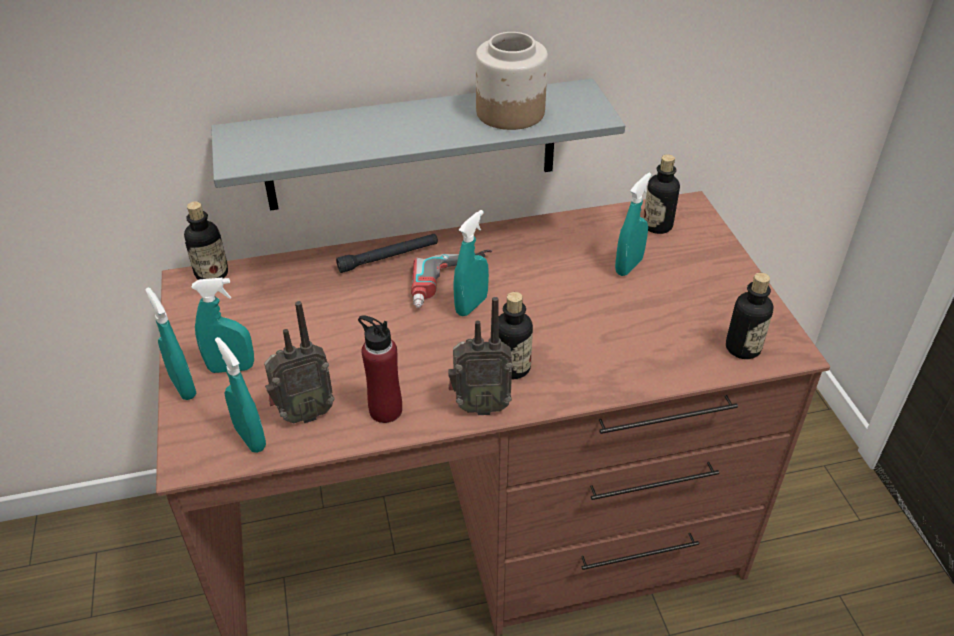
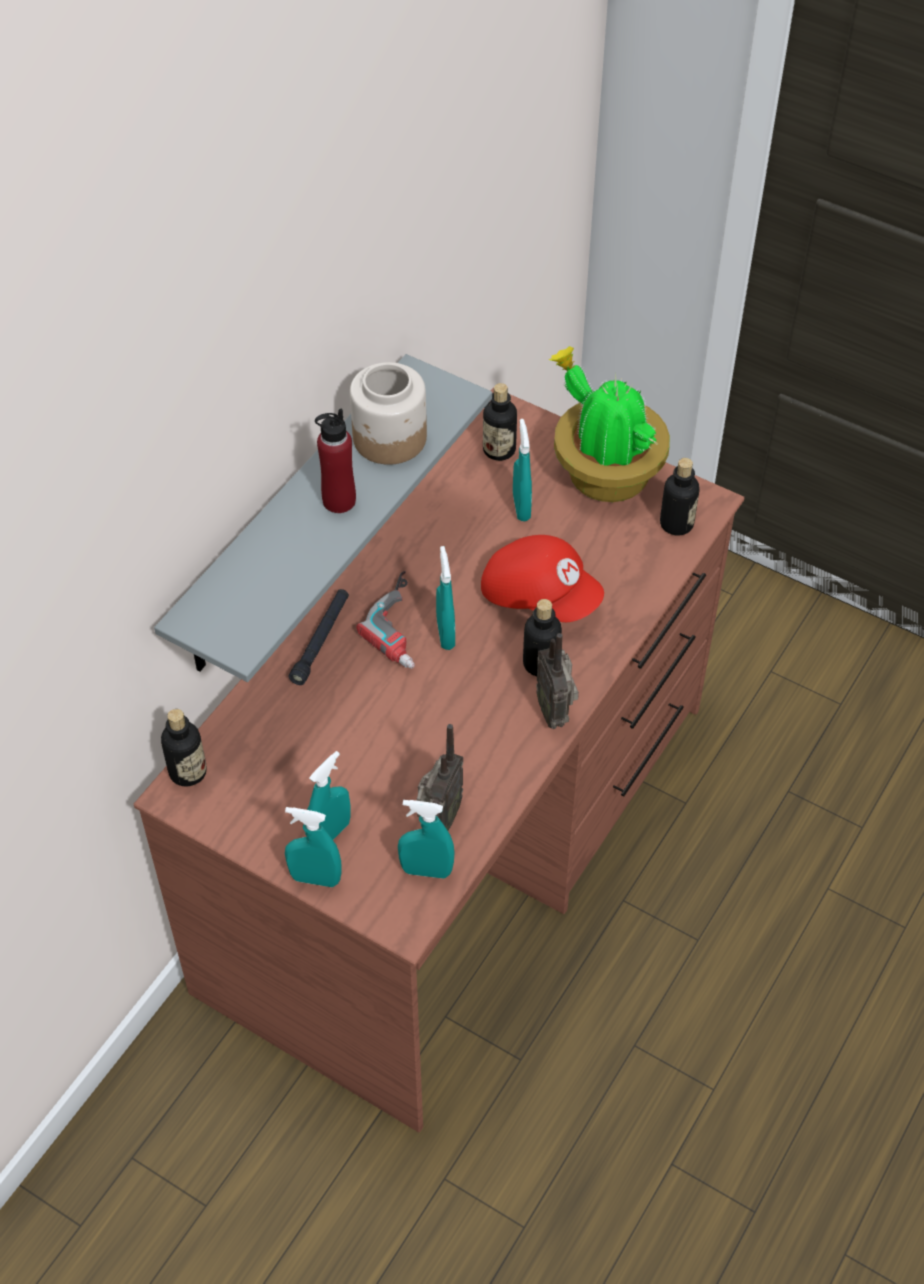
camera: 45 degrees left, 10 degrees up
(385, 410) = (494, 769): red bottle -> red bottle (339, 500)
(479, 405) = (555, 712): radio -> radio turned 120 degrees clockwise
(570, 326) = (540, 596): none -> red cap
(722, 282) = (604, 473): none -> potted plant

